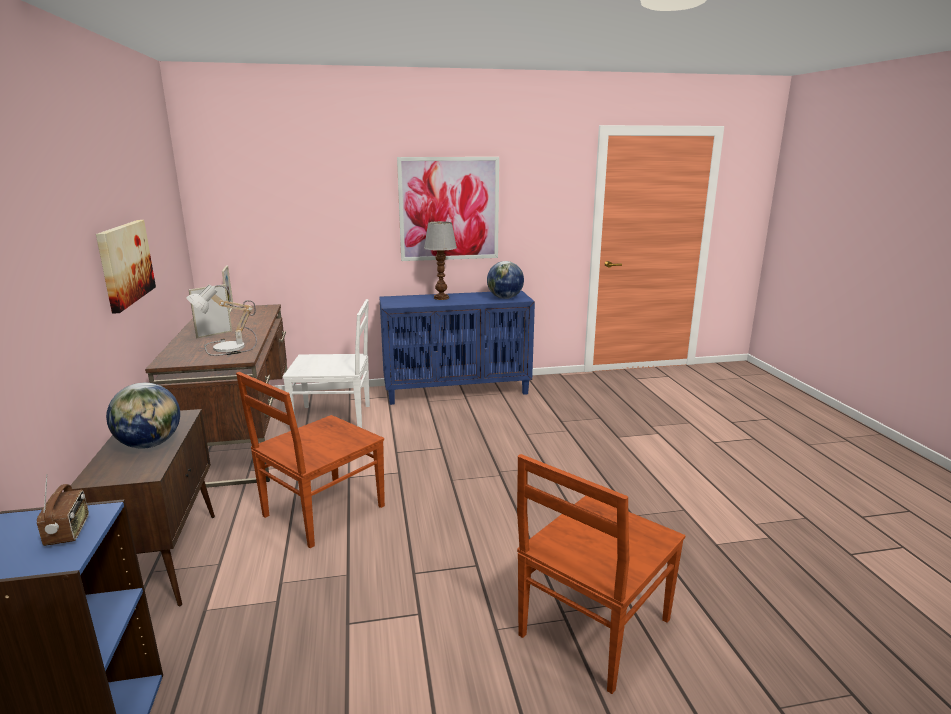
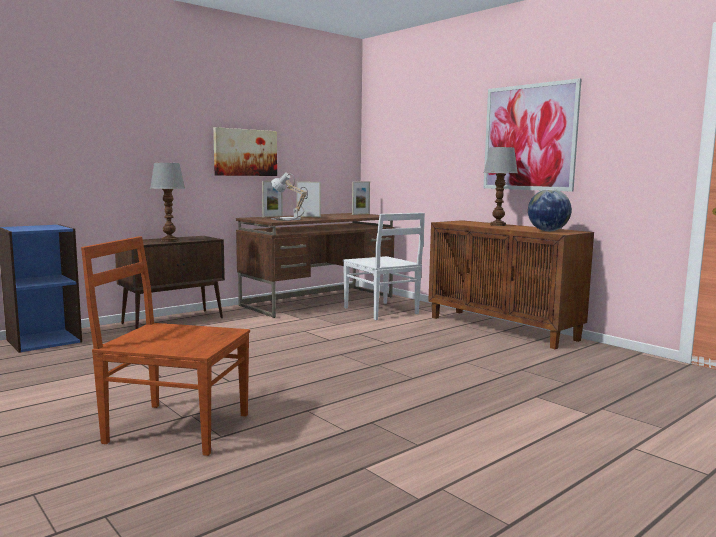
camera: 60 degrees right, 10 degrees down
(69, 532) = (42, 228): radio -> none
(150, 444) = (170, 240): globe -> table lamp
(174, 349) = (272, 216): none -> picture frame
(321, 512) = (252, 334): brown chair -> none
(457, 391) = (502, 328): blue cabinet -> brown cabinet

